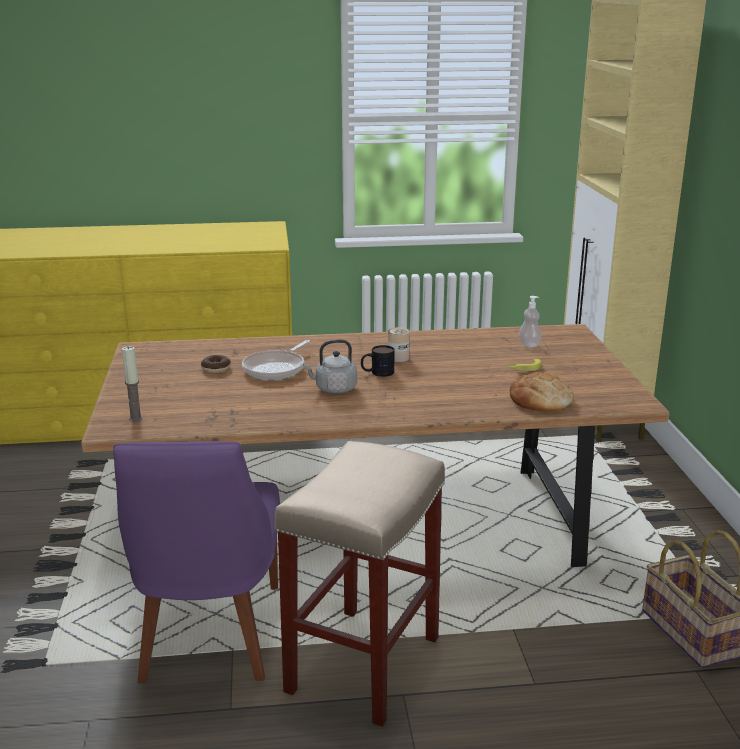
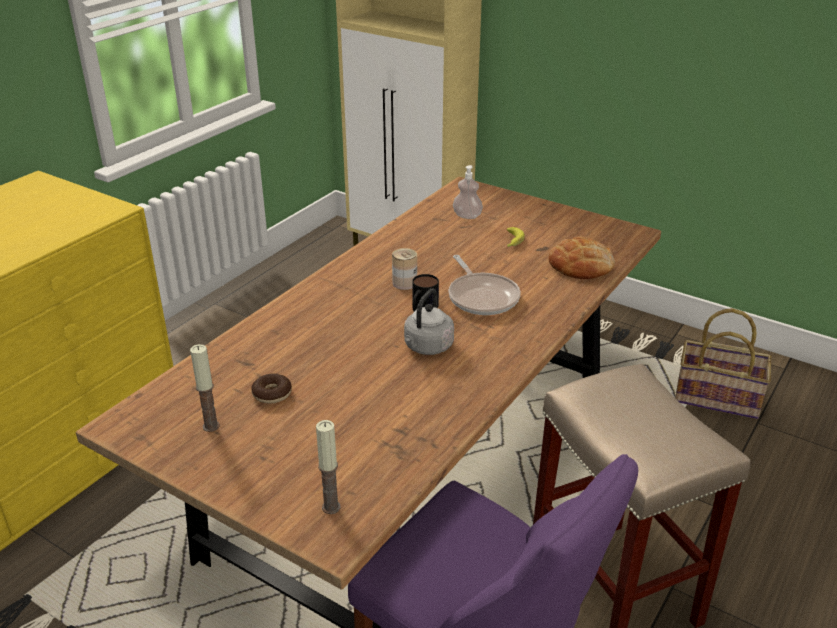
camera: 50 degrees left, 10 degrees up
(165, 366) = (211, 426): none -> candle
(276, 368) = (330, 357): frying pan -> frying pan (482, 297)

